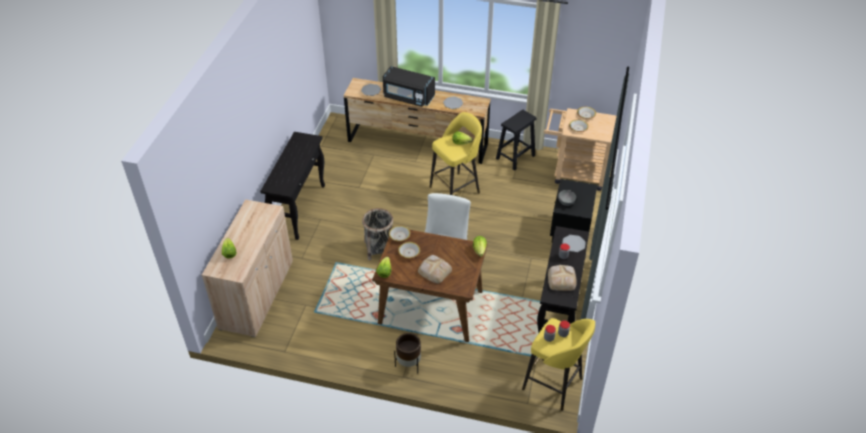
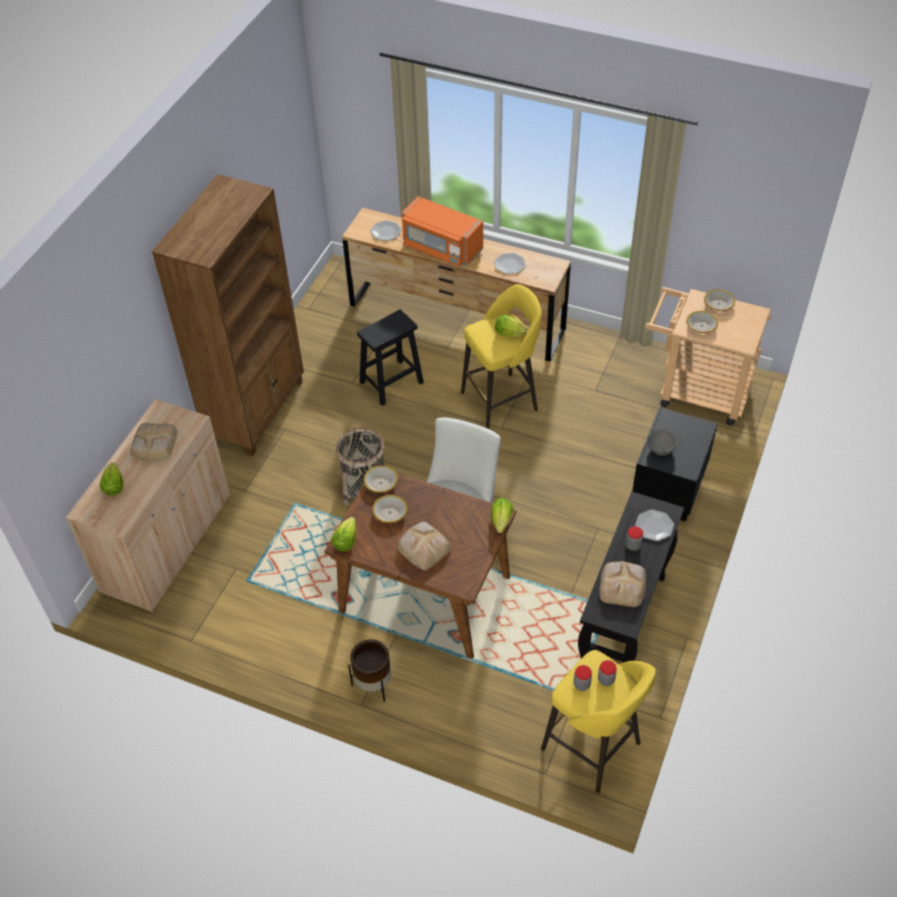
camera: 10 degrees right, 5 degrees up
(250, 226) = (153, 444): none -> bread
(299, 209) = (256, 410): black console table -> brown bookcase
(408, 97) = (441, 247): black microwave -> orange microwave
(515, 156) = (606, 354): black stool -> black stool (392, 382)

